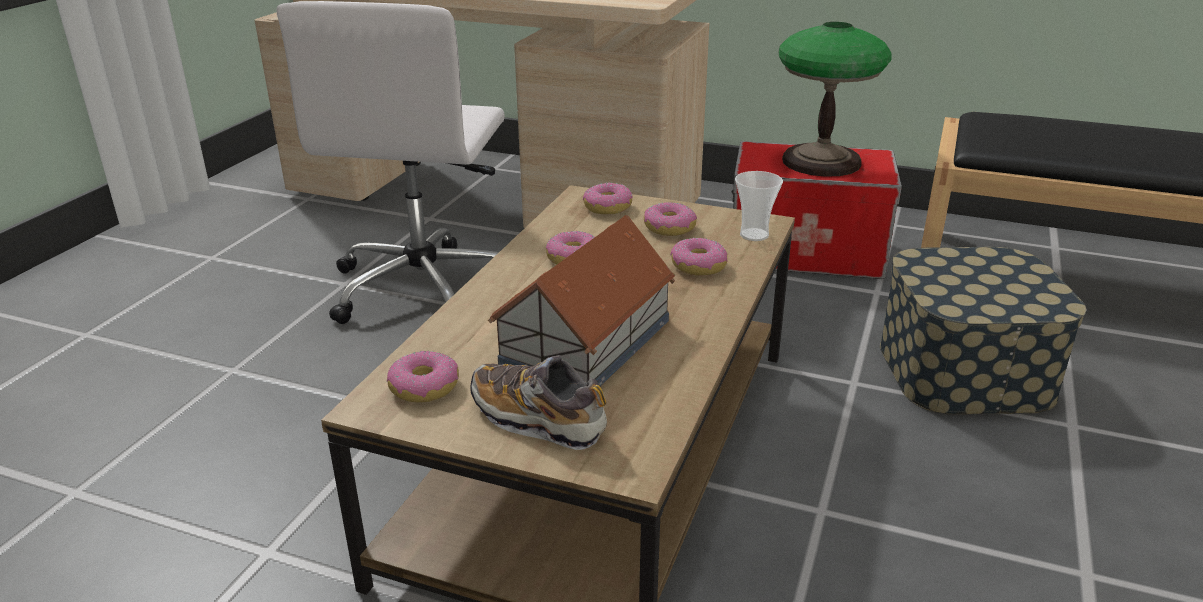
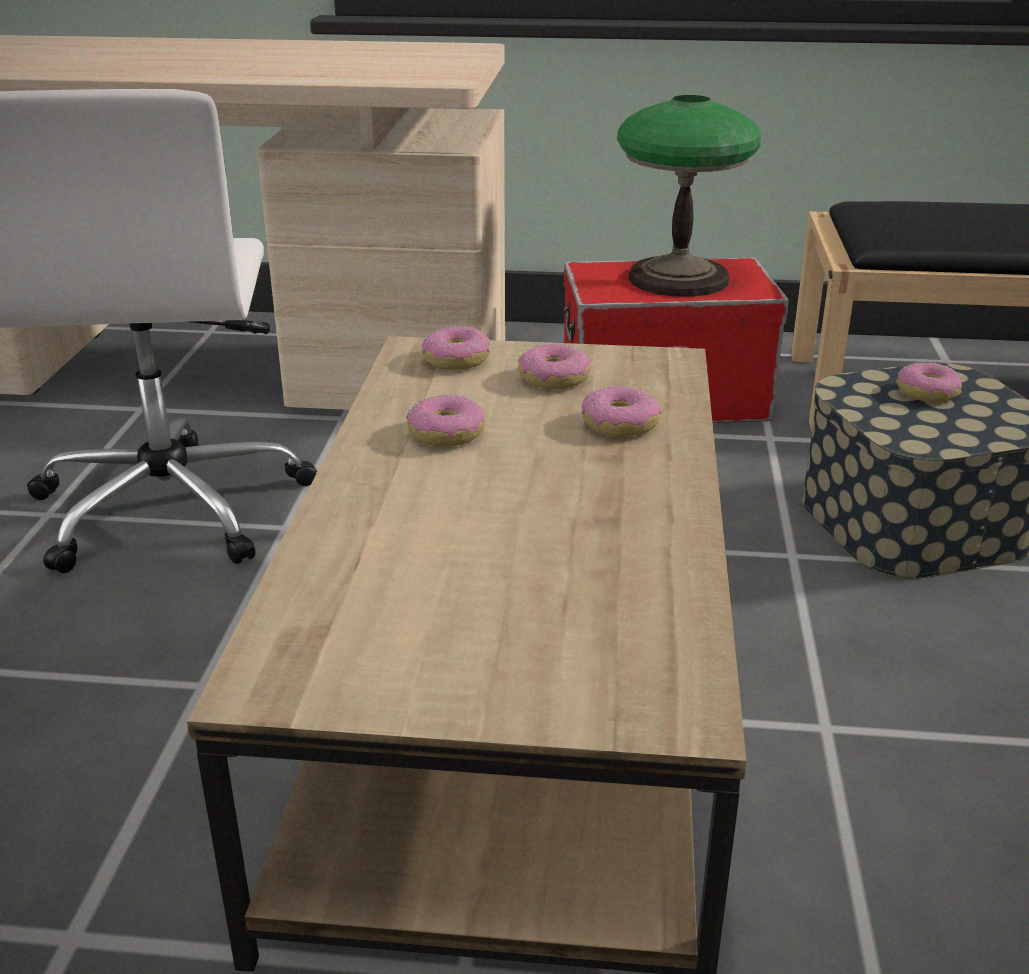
camera: 15 degrees left, 0 degrees up
(424, 388) = (325, 646): donut -> donut (927, 393)
(537, 420) = (516, 667): shoe -> none
(588, 341) = (528, 544): toy house -> none
(754, 235) = (668, 376): cup -> none

